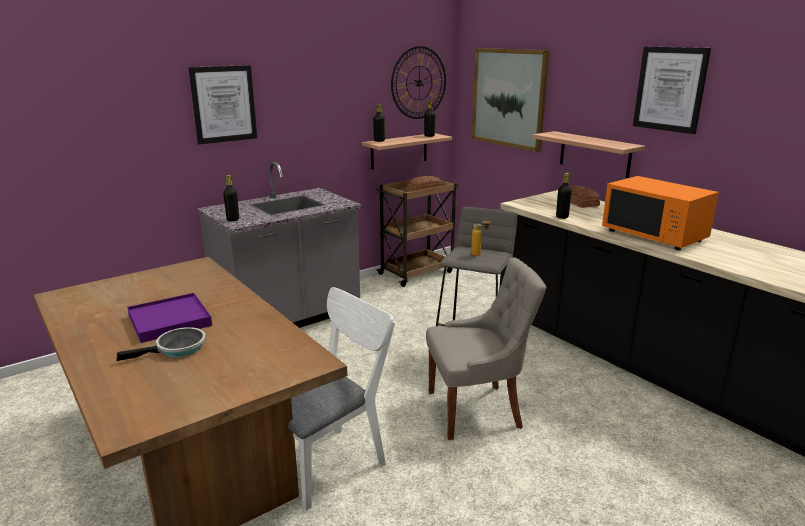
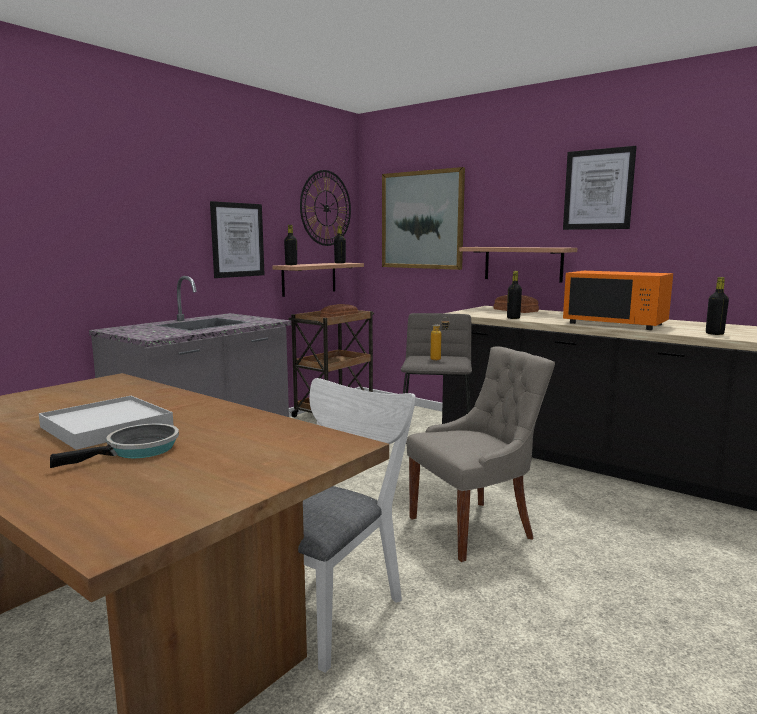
camera: 15 degrees left, 10 degrees down
(170, 321) = (107, 426): purple tray -> white tray
(223, 104) = (123, 206): picture -> picture (237, 240)
(233, 219) = (144, 335): black bottle -> black bottle (714, 334)

